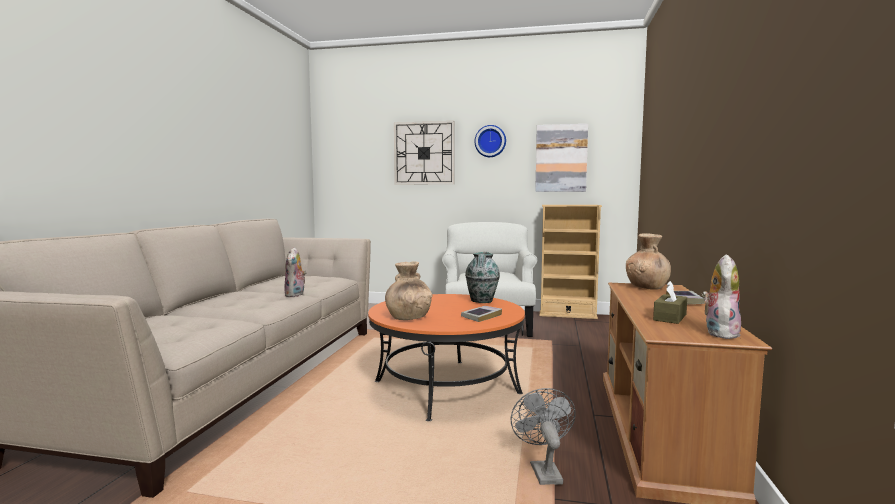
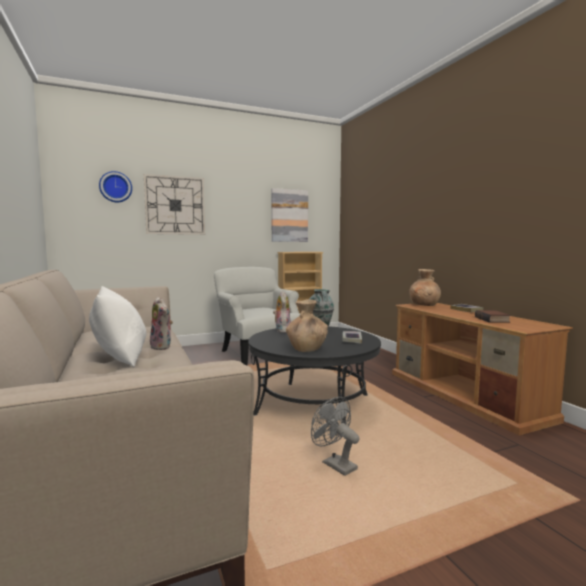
camera: 35 degrees left, 0 degrees up
(248, 298) = (120, 358): none -> white pillow
(446, 388) = (313, 405): orange coffee table -> black coffee table
(490, 141) = (235, 198): wall clock -> wall clock (115, 187)
(543, 470) = (460, 438): grey fan -> grey fan (335, 464)
(670, 317) = (493, 320): brown tissue box -> book
(719, 333) = (536, 324): plush toy -> plush toy (282, 330)

